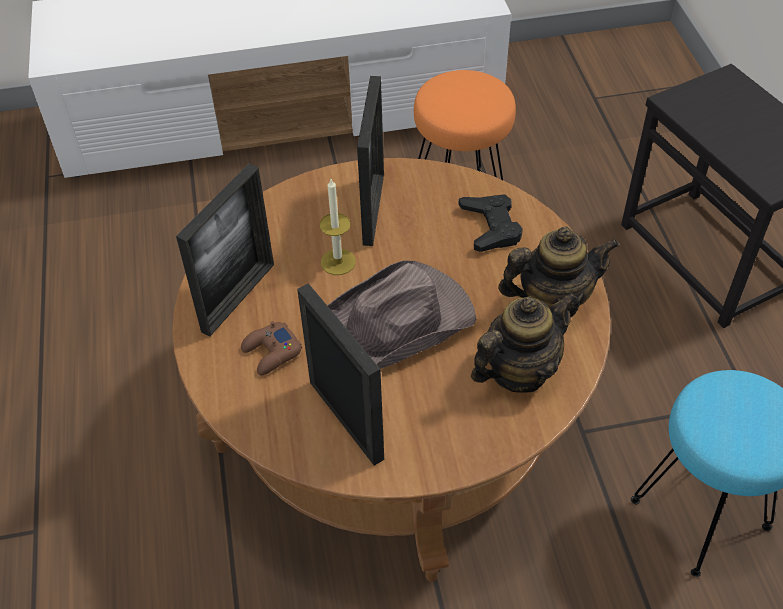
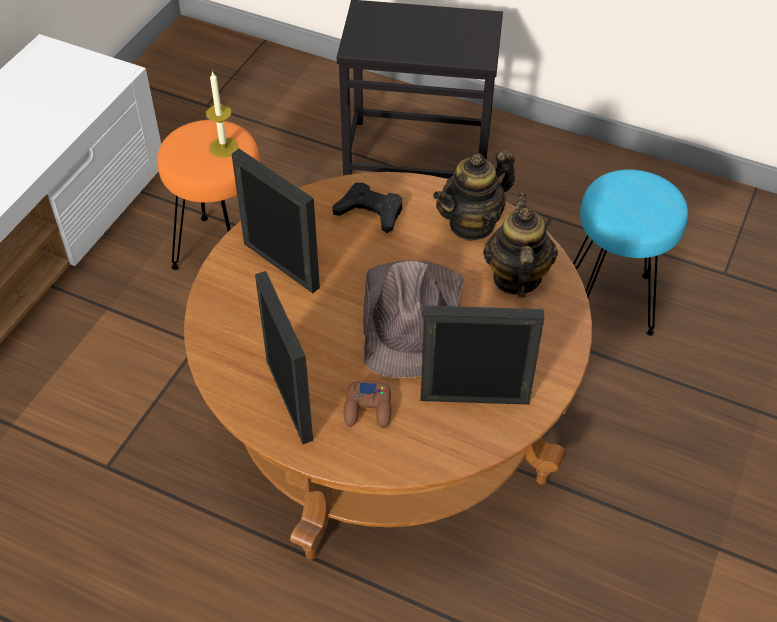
camera: 55 degrees left, 0 degrees up
(338, 262) = (315, 317): candle -> candle (223, 147)
(552, 302) = (472, 224): teapot -> teapot turned 150 degrees counterclockwise

